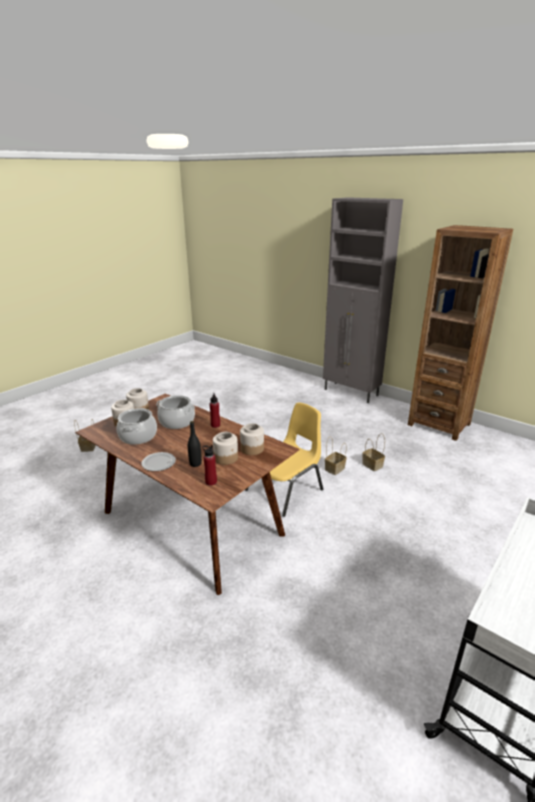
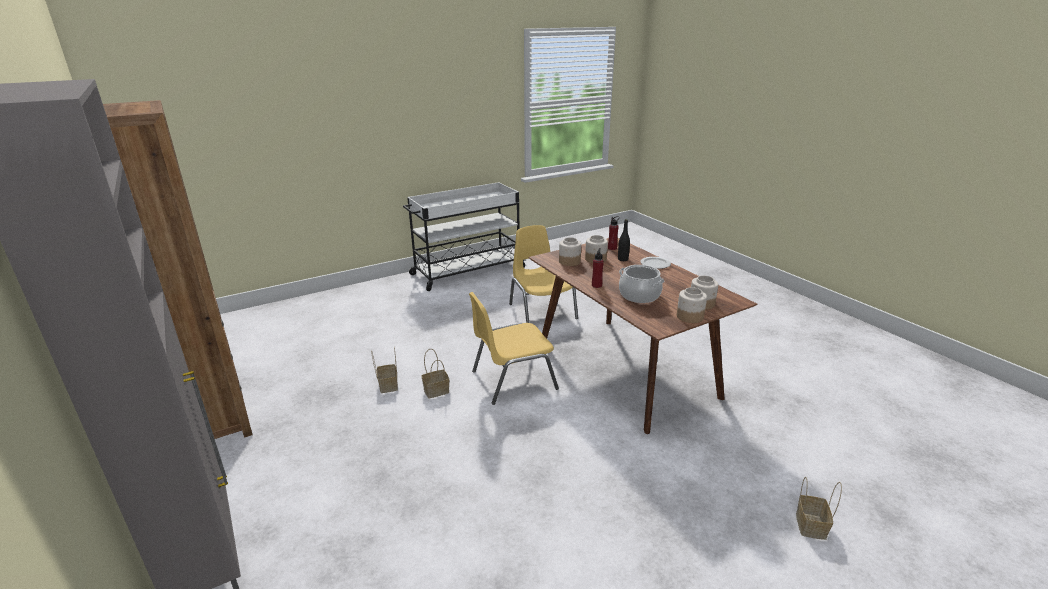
camera: 160 degrees left, 0 degrees up
(138, 436) = (680, 287): cooking pot -> none
(312, 593) = (541, 311): none -> yellow chair

